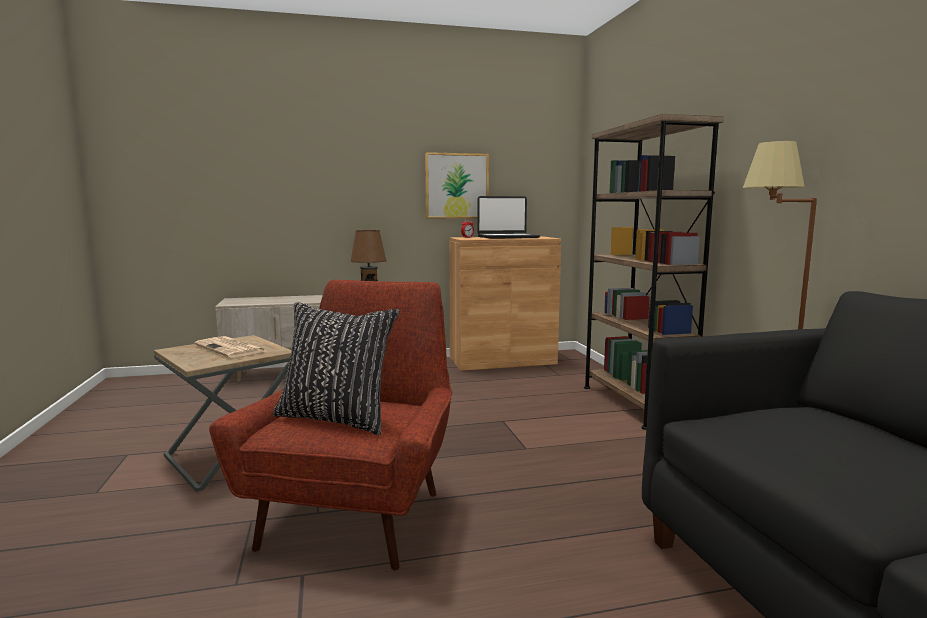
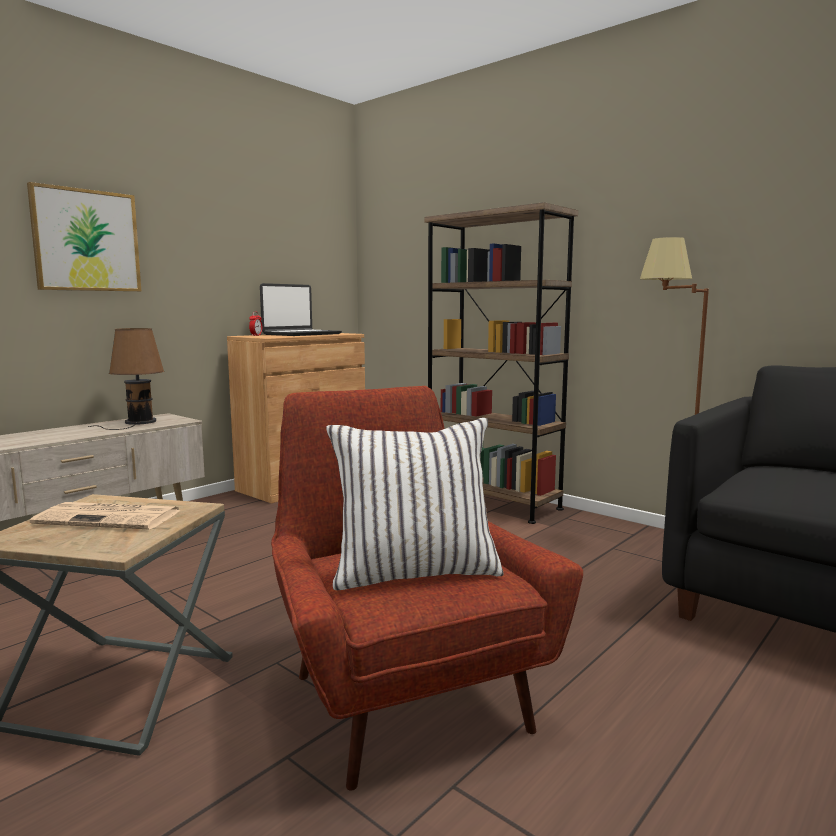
camera: 35 degrees left, 0 degrees up
(336, 418) = (414, 572): black pillow -> white pillow
(456, 186) = (230, 270): picture -> picture (86, 240)

